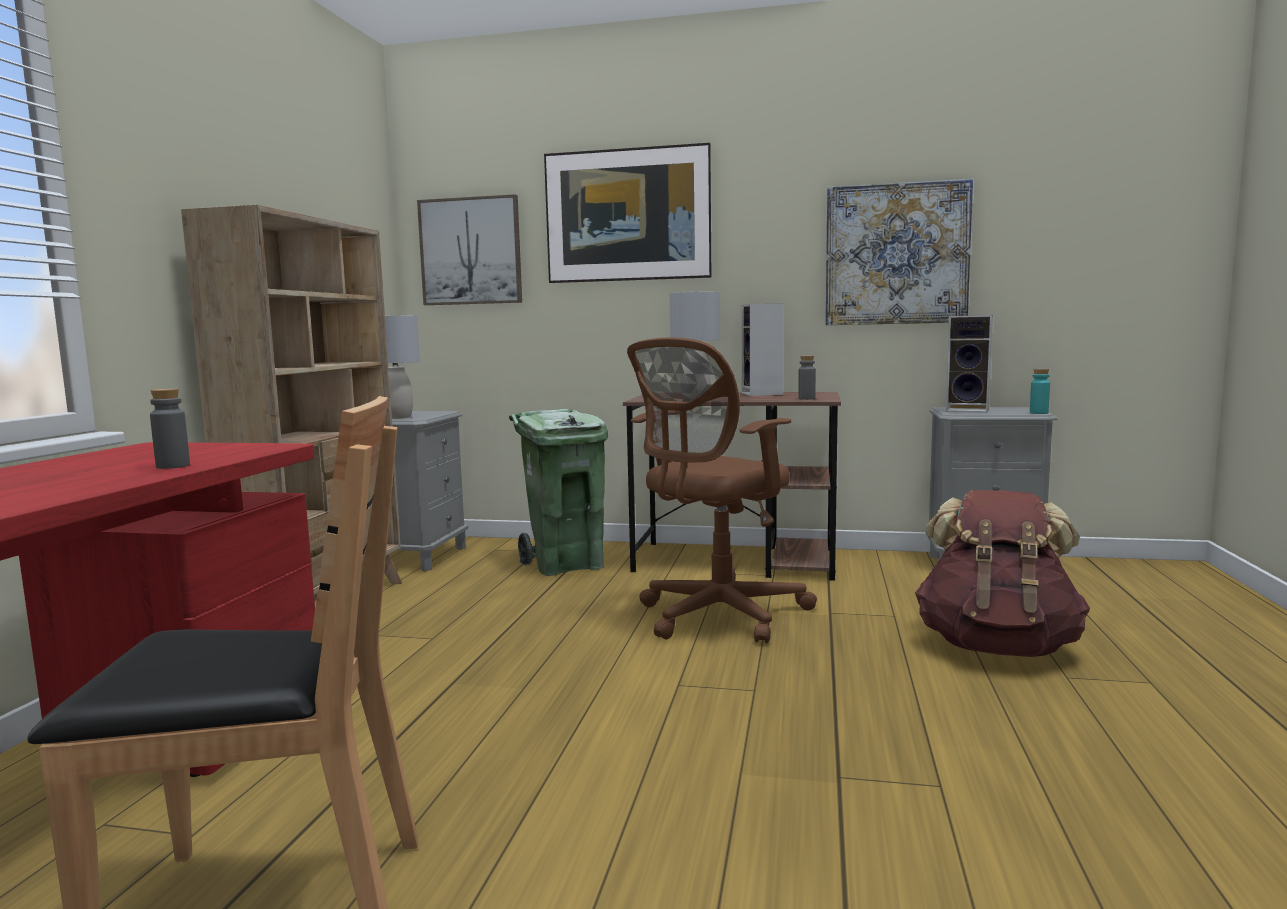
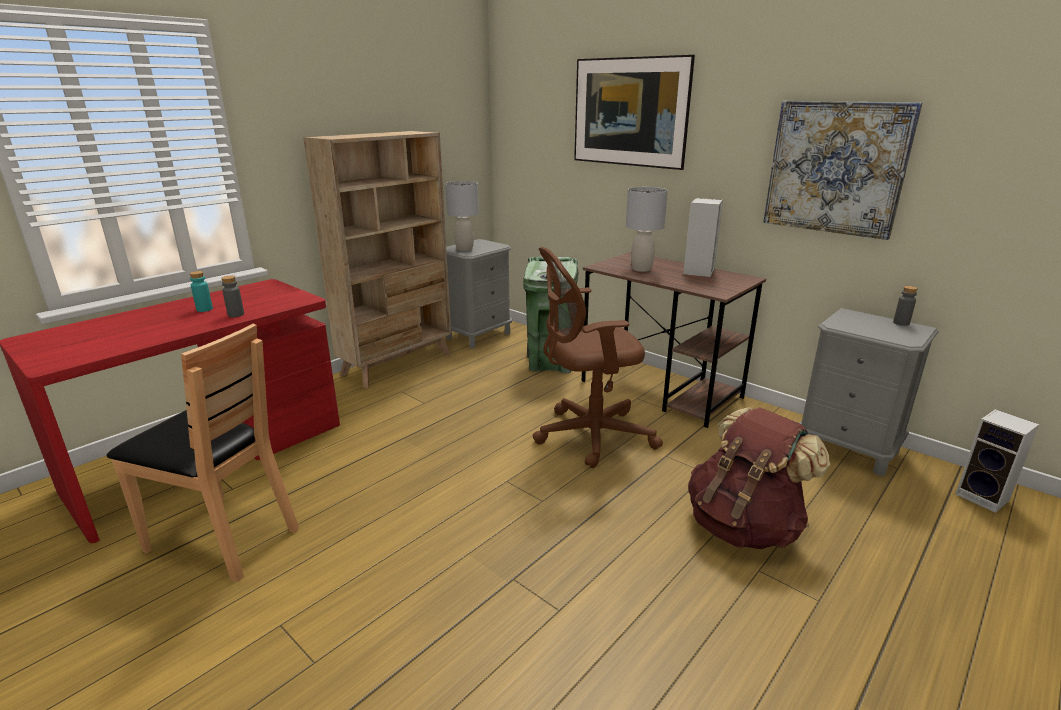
camera: 30 degrees right, 15 degrees up
(471, 251) = (531, 130): picture -> none
(806, 398) = (711, 289): grey bottle -> grey bottle (901, 323)
(969, 410) = (858, 321): speaker -> speaker (984, 498)
(1039, 413) = (911, 341): turquoise bottle -> turquoise bottle (204, 309)

